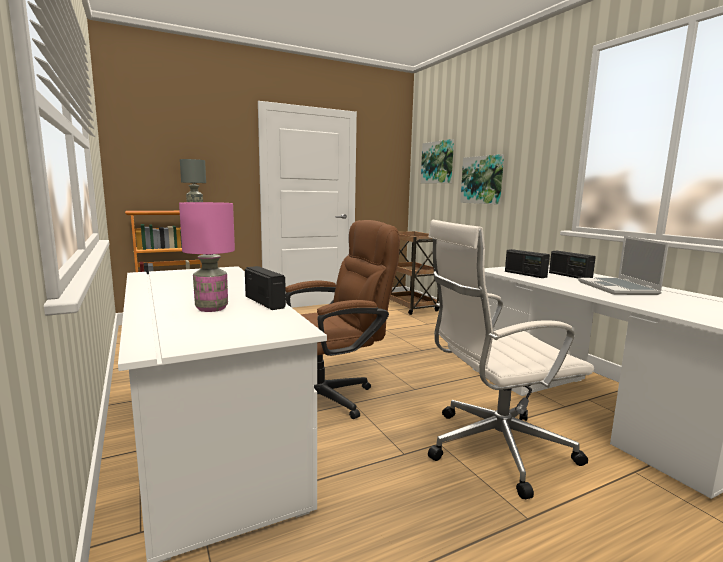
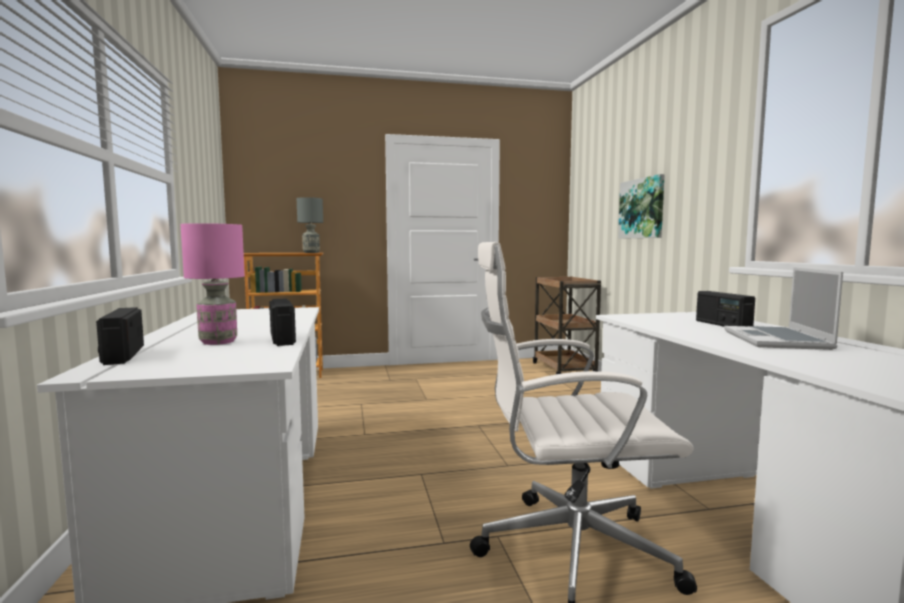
camera: 15 degrees right, 5 degrees down
(330, 396) = (399, 464): brown office chair -> none
(438, 162) = (596, 192): picture -> none
(525, 274) = (657, 321): radio -> radio (122, 355)

